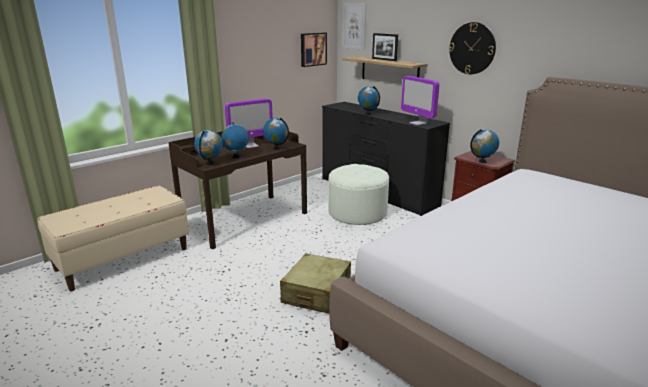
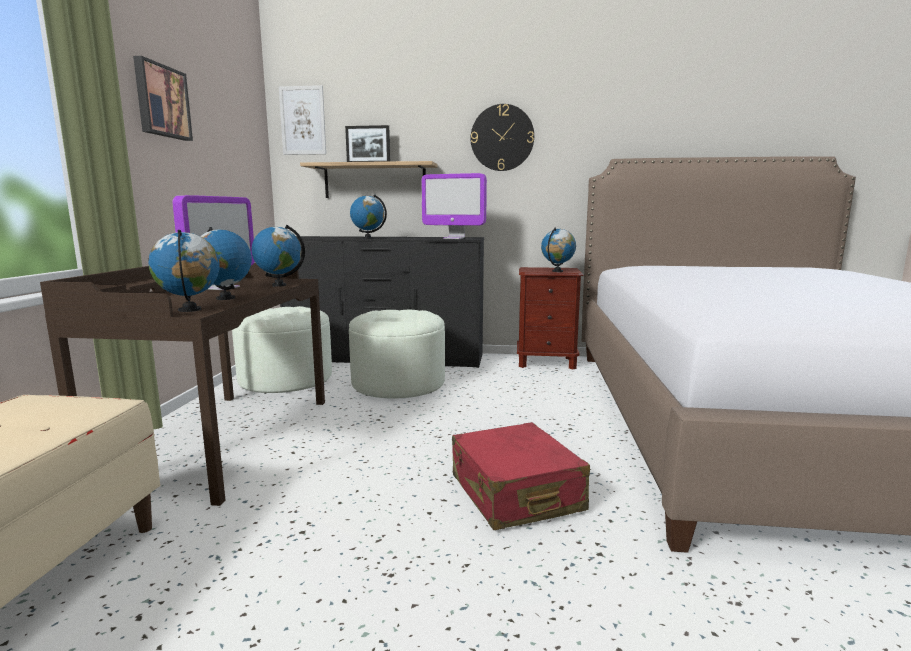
camera: 40 degrees left, 10 degrees down
(308, 192) = (286, 379): none -> white ottoman
(312, 49) = (245, 149): picture -> picture (161, 101)
(316, 293) = (515, 493): beige suitcase -> red suitcase

